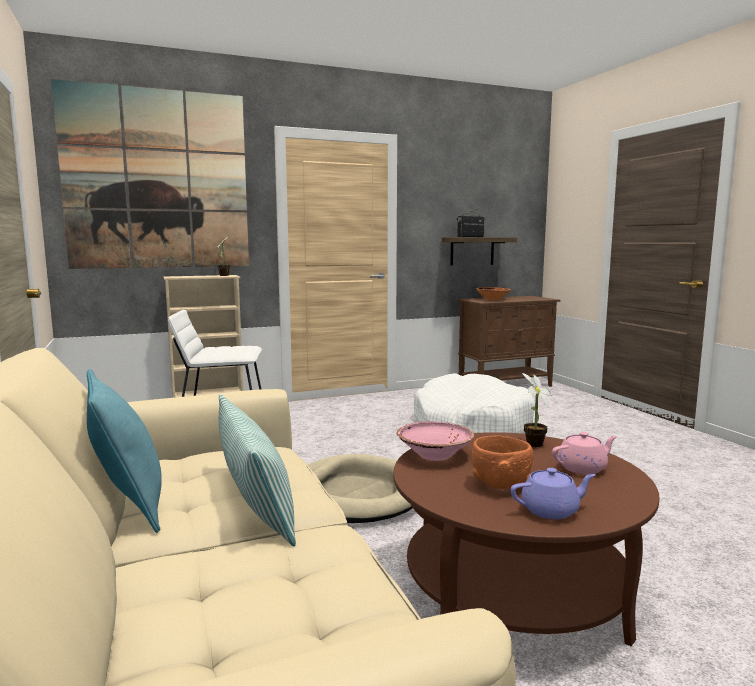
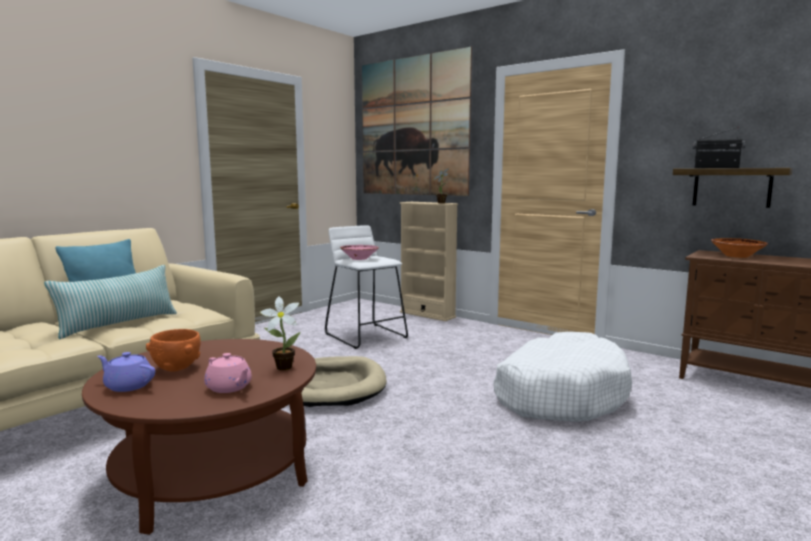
camera: 60 degrees right, 0 degrees up
(434, 455) = (232, 345): pink bowl -> pink bowl (359, 258)
(551, 510) = (128, 386): purple teapot -> purple teapot turned 150 degrees clockwise

